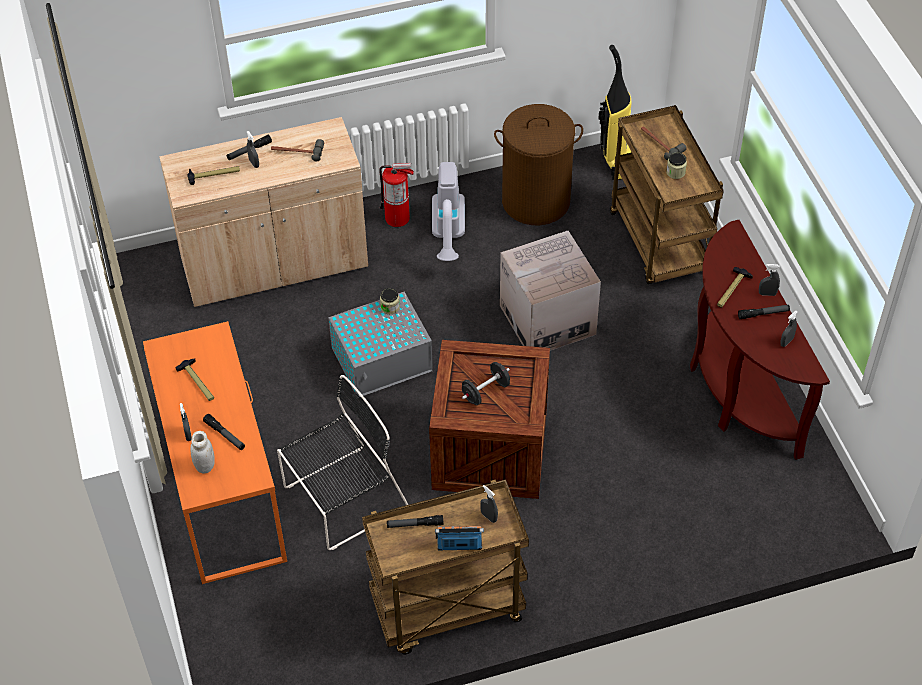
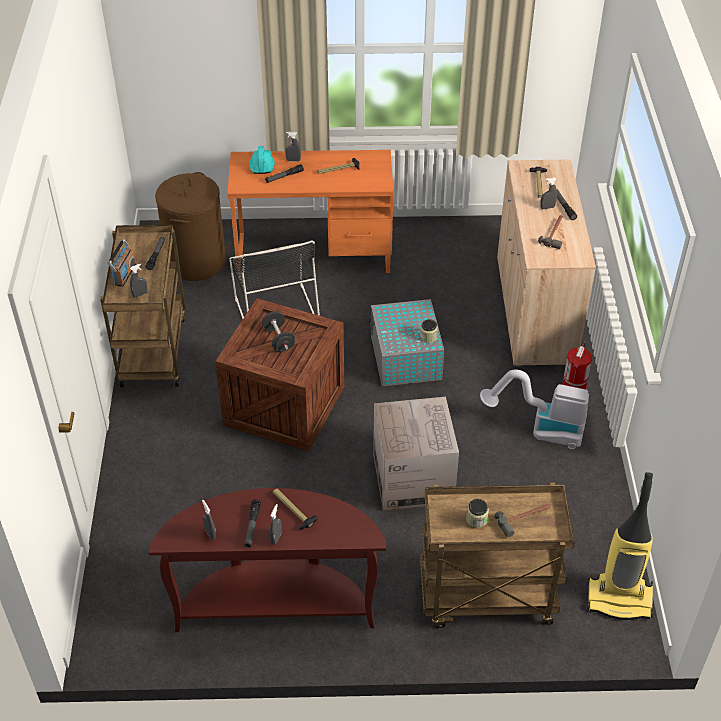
camera: 105 degrees right, 5 degrees down
(205, 466) = (262, 165): white jar -> turquoise hard hat
(536, 201) = (572, 508): brown laundry basket -> brown laundry basket (196, 262)

